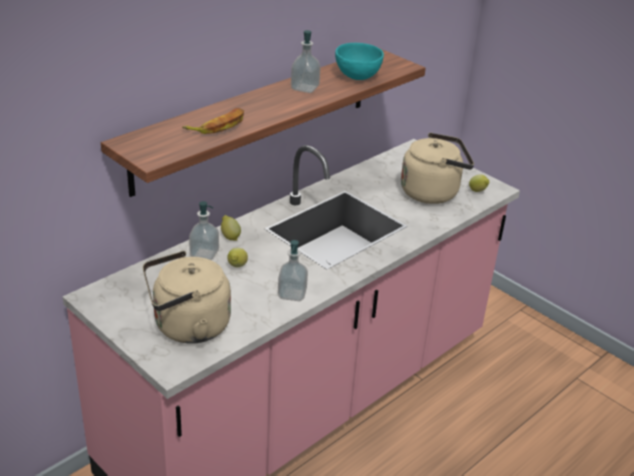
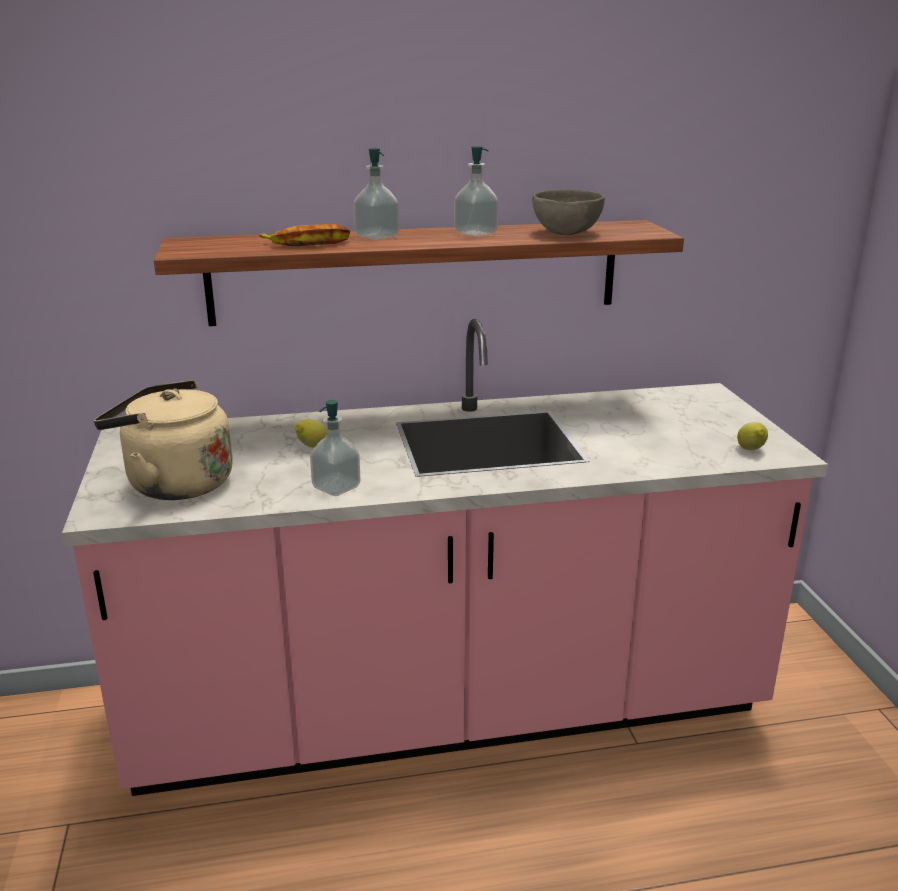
camera: 35 degrees right, 10 degrees down
(204, 254) = (294, 428): soap dispenser -> soap dispenser (377, 236)
(230, 237) = (345, 420): lemon -> none
(357, 76) = (565, 233): turquoise bowl -> grey bowl
(433, 192) = (676, 437): beige kettle -> none

